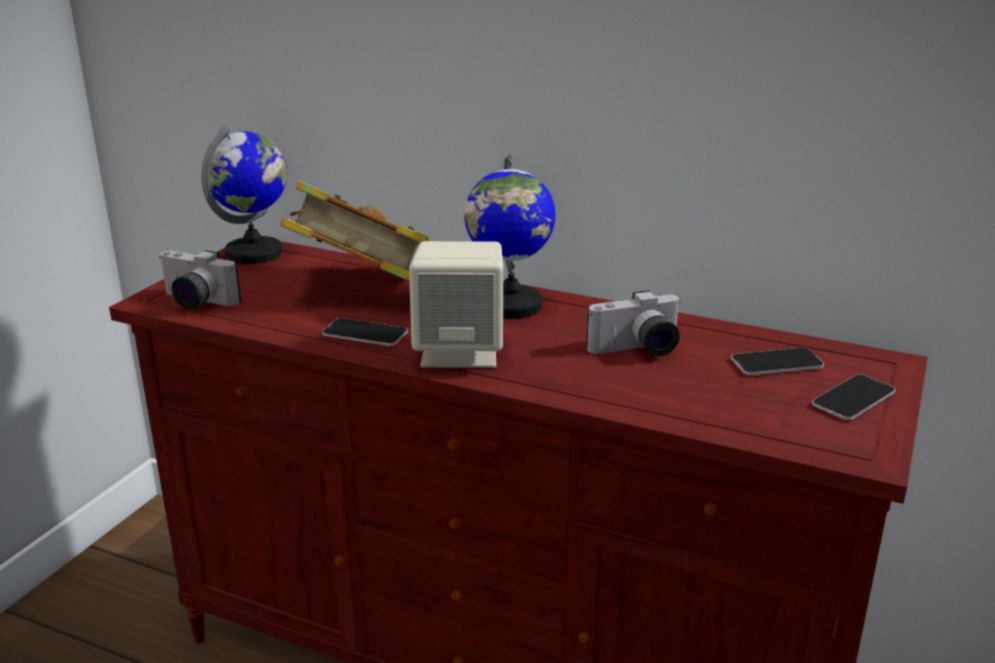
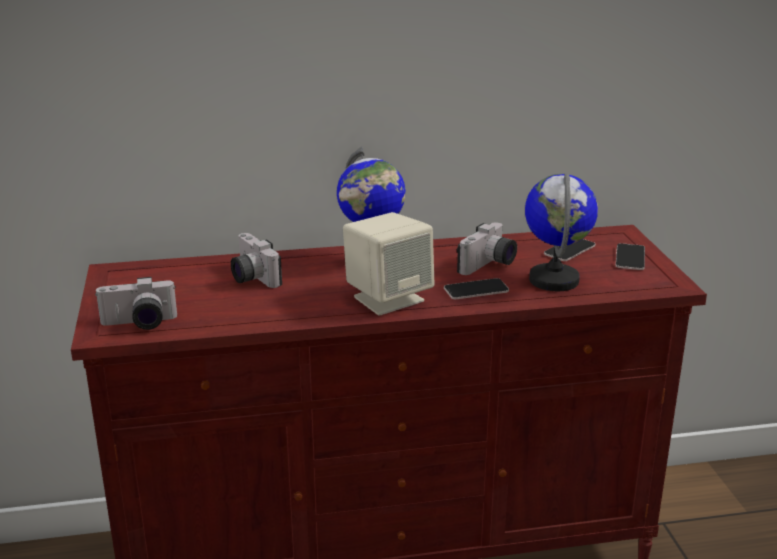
camera: 35 degrees left, 0 degrees up
(255, 253) = (122, 276): globe -> globe (554, 280)
(361, 287) = (250, 277): book -> camera
(365, 333) = (307, 306): phone -> phone (476, 290)

